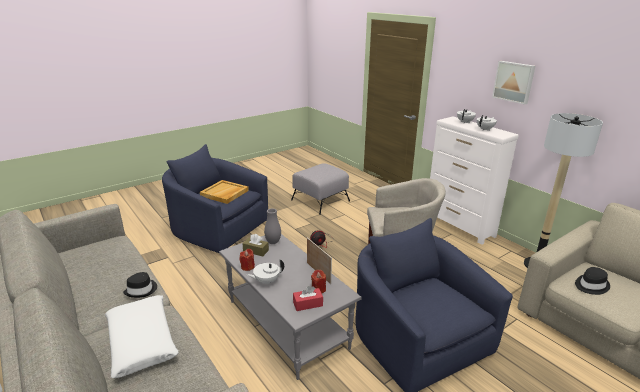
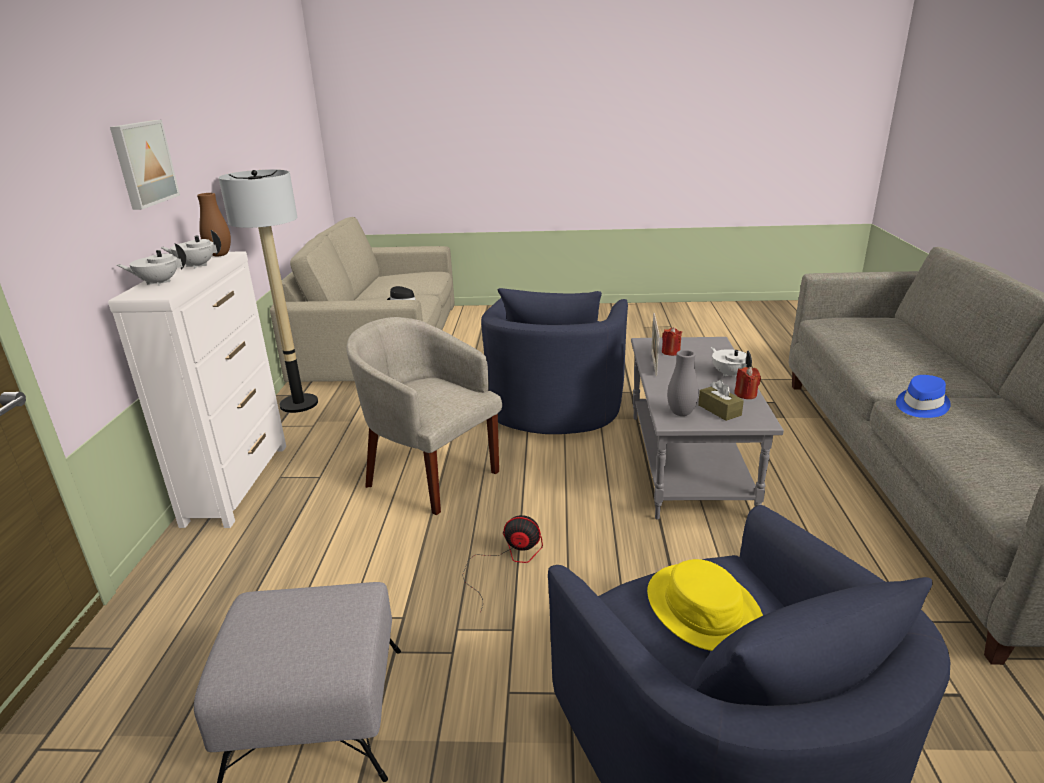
camera: 140 degrees left, 0 degrees up
(141, 290) = (920, 406): black hat -> blue hat
(142, 341) = (903, 359): white pillow -> none
(224, 193) = (703, 607): beige tray -> yellow hat
(266, 281) = (729, 374): white teapot -> white teapot turned 135 degrees counterclockwise
(308, 304) = (696, 346): red tissue box -> none
(501, 135) = (219, 255): none -> brown vase

